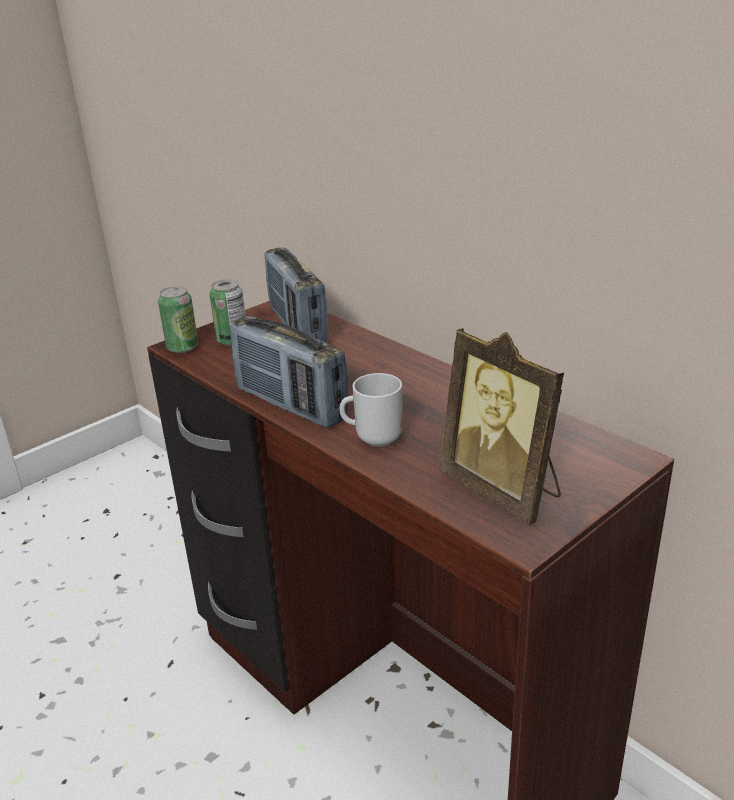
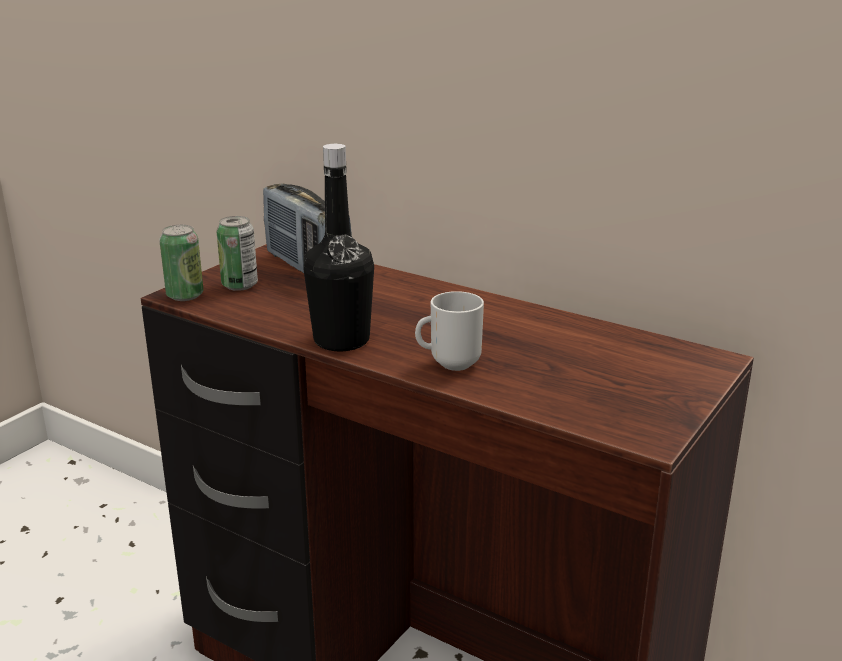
camera: 15 degrees left, 5 degrees down
(291, 405) = (341, 340): radio -> black bottle
(503, 490) = (607, 397): picture frame -> none

